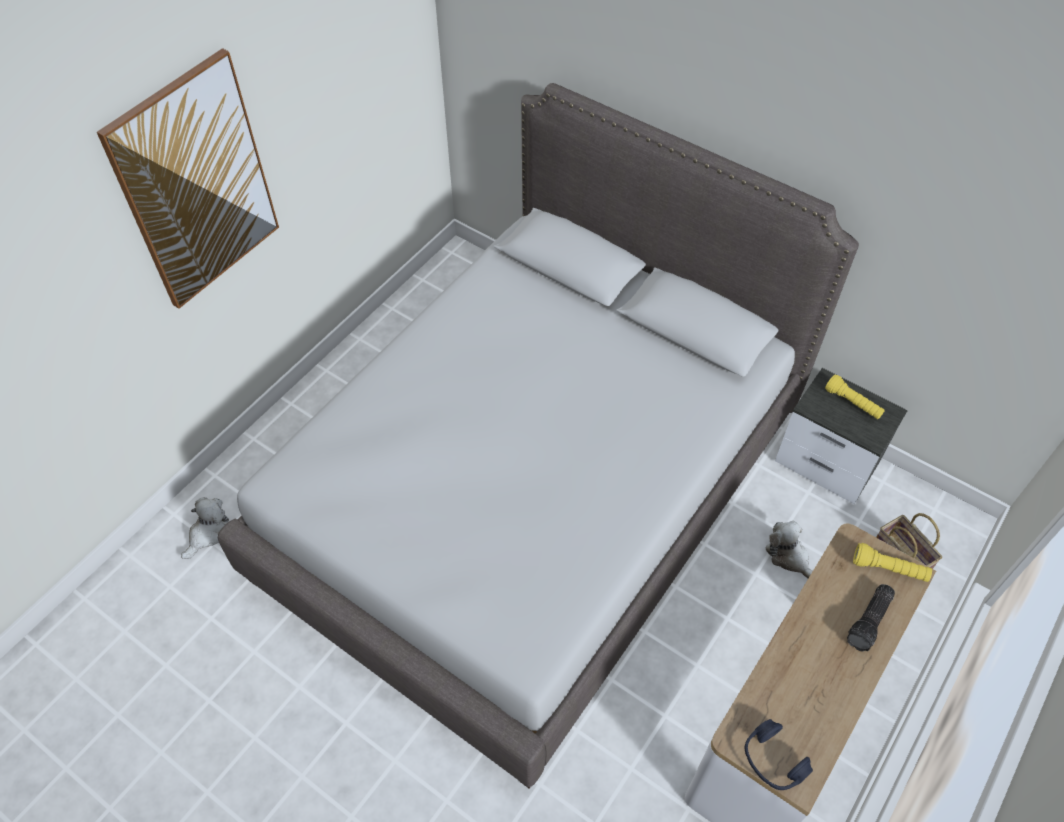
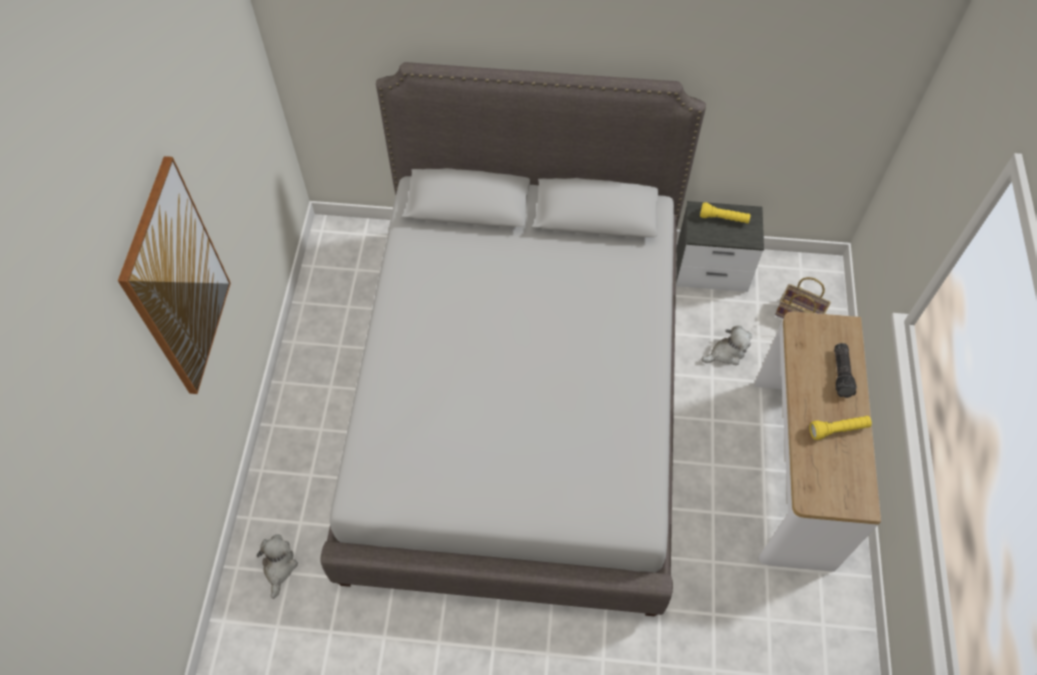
camera: 30 degrees left, 5 degrees up
(773, 760) = (840, 500): blue headphones -> none
(789, 556) = (726, 353): plush toy -> plush toy turned 135 degrees clockwise
(889, 569) = (832, 331): yellow flashlight -> yellow flashlight (838, 430)

